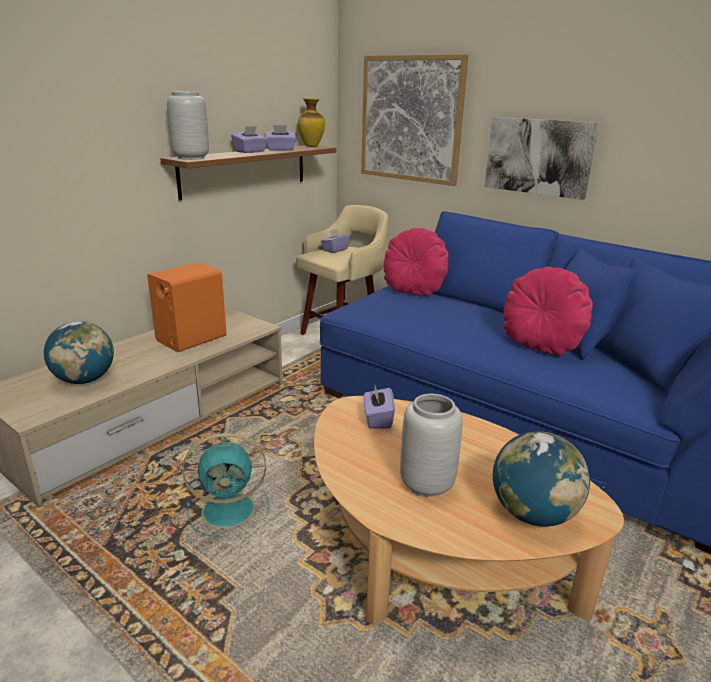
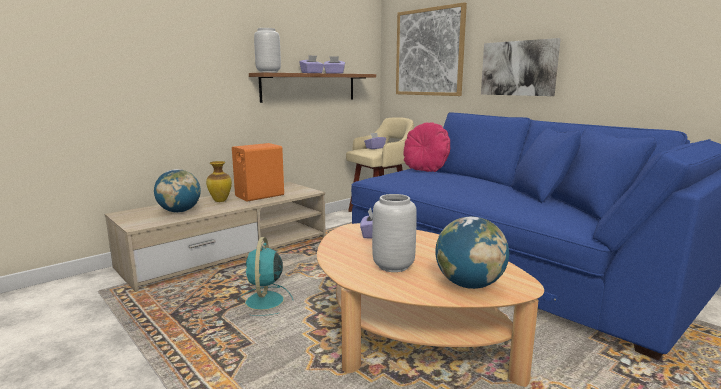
camera: 10 degrees right, 10 degrees down
(231, 510) = (264, 302): turquoise fan -> turquoise fan turned 90 degrees clockwise
(311, 146) = (358, 73): vase -> vase (220, 201)
(540, 346) = (510, 195): pink pillow -> none

